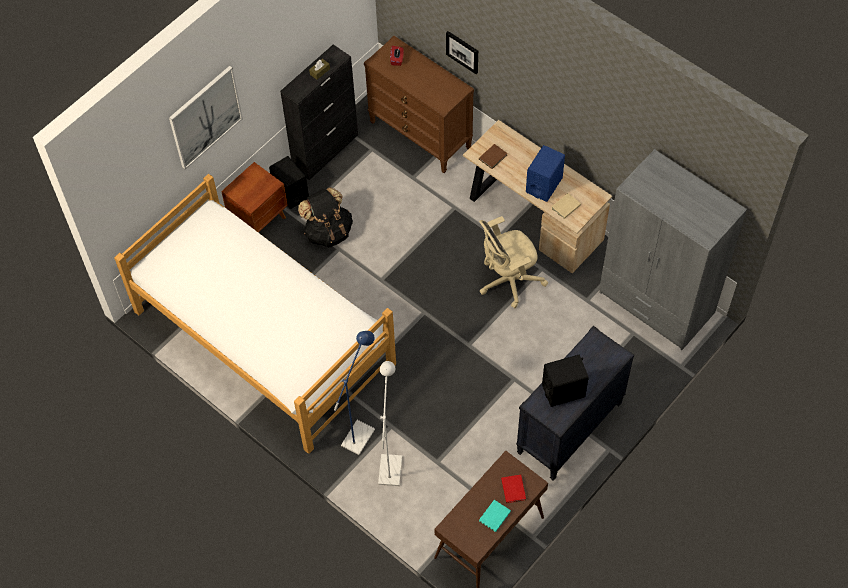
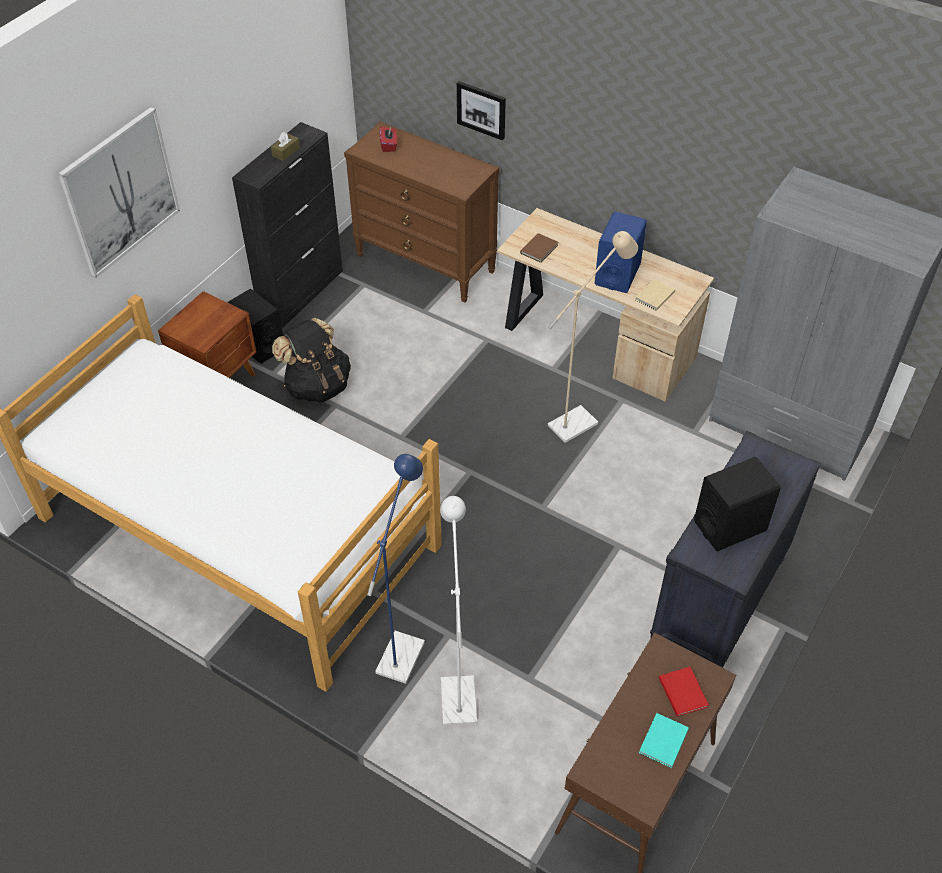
camera: 10 degrees left, 10 degrees down
(508, 281) = (579, 420): beige office chair -> beige floor lamp

